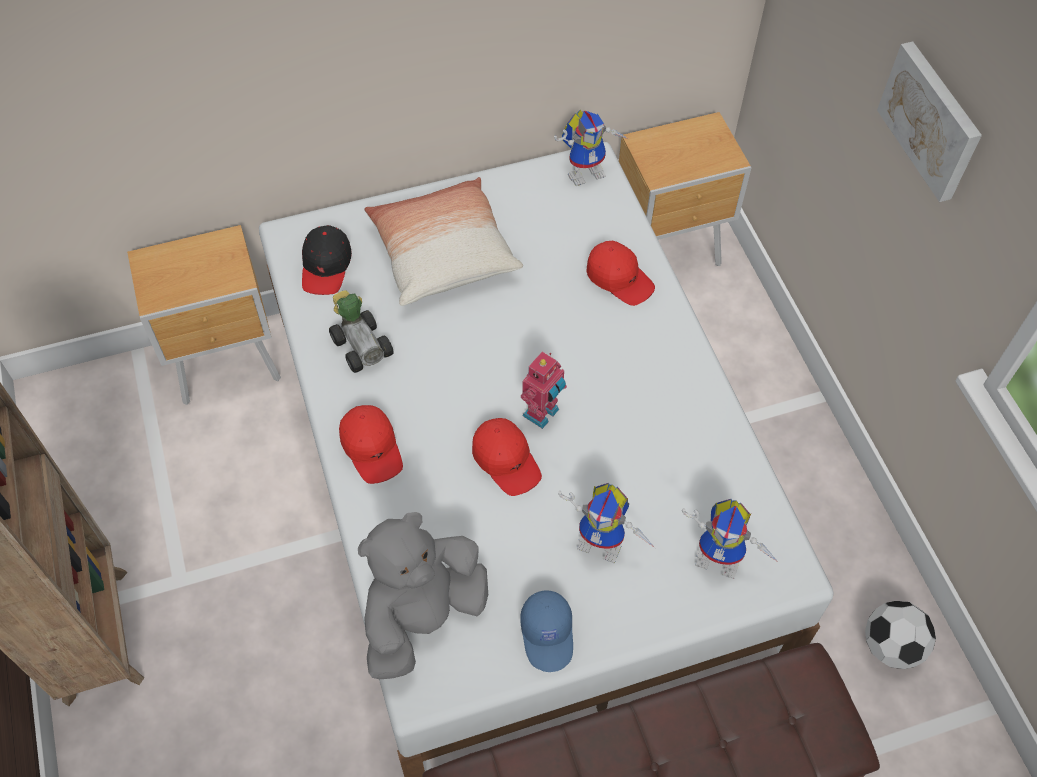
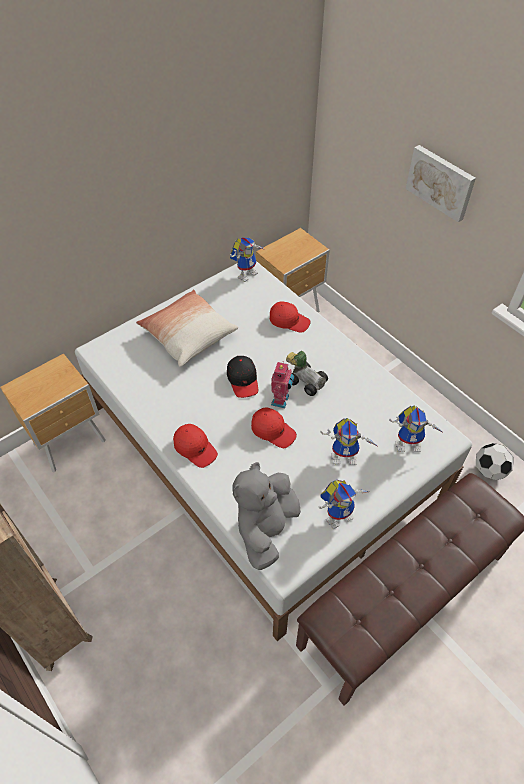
camera: 20 degrees left, 5 degrees down
(326, 266) = (124, 360): black cap -> black cap (243, 380)
(361, 343) = (163, 395): toy car -> toy car (305, 380)
(548, 635) = (339, 514): blue cap -> toy robot

